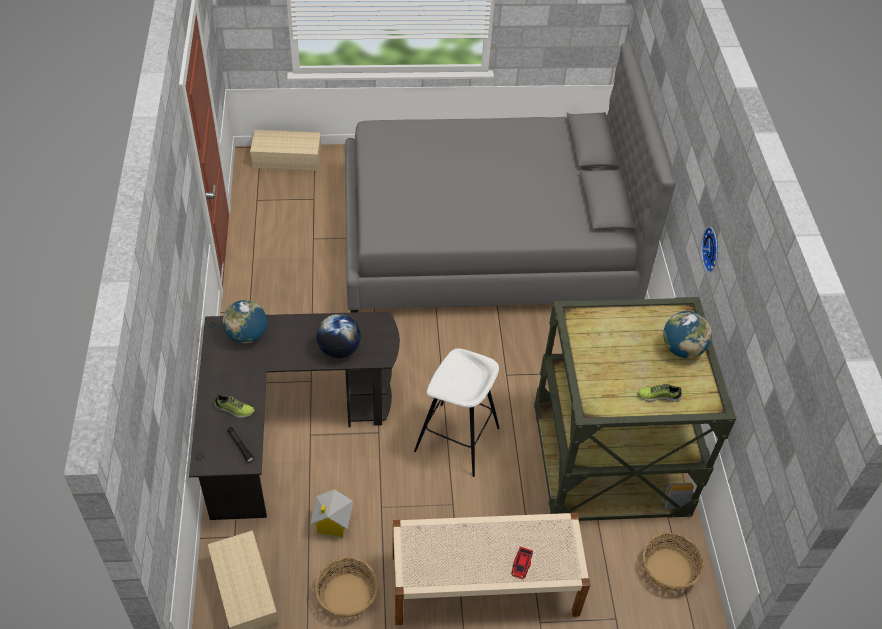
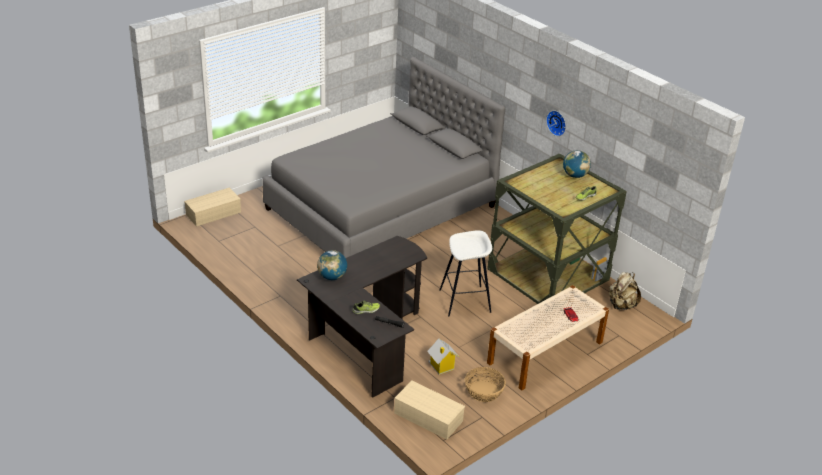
camera: 35 degrees left, 15 degrees down
(339, 349) = (390, 262): globe -> none
(668, 570) = (621, 305): basket -> beige backpack

